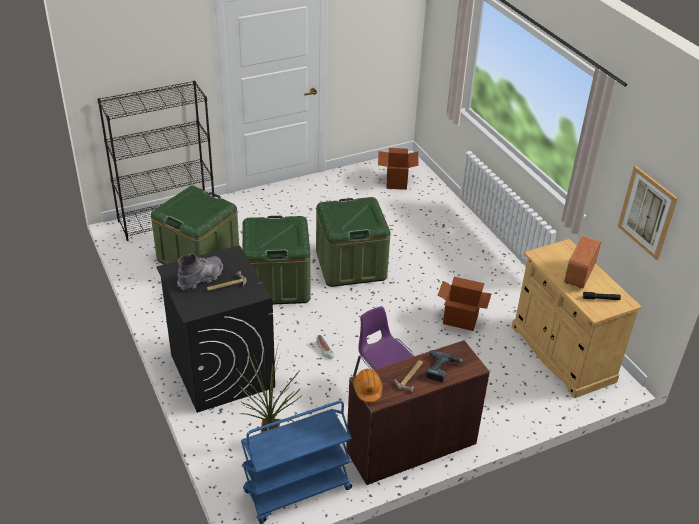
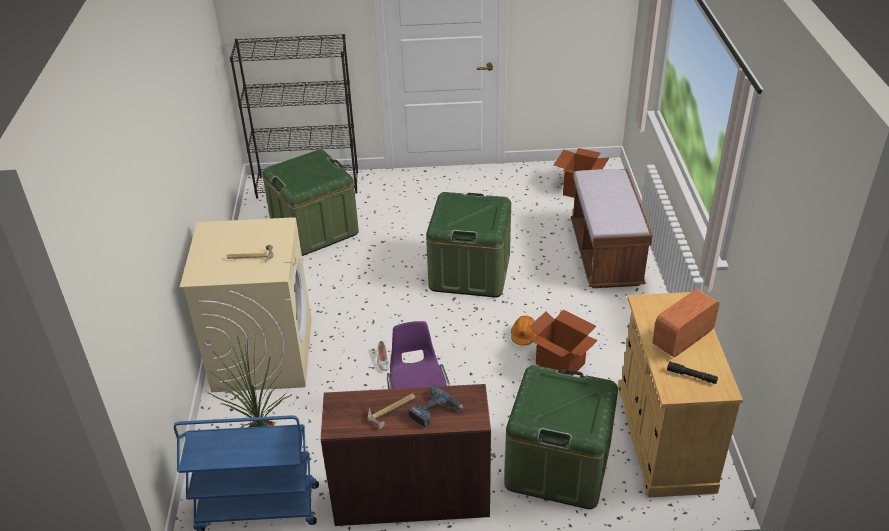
camera: 25 degrees right, 0 degrees up
(201, 278) = (231, 244): grey boot -> none
(221, 370) = (263, 354): black washing machine -> beige washing machine
(277, 284) = (376, 275): green storage box -> green storage box (558, 465)
(367, 389) = (333, 412): orange hard hat -> orange hard hat (524, 335)
(446, 230) = (605, 255): none -> brown bench
(647, 212) = (773, 274): picture -> none

